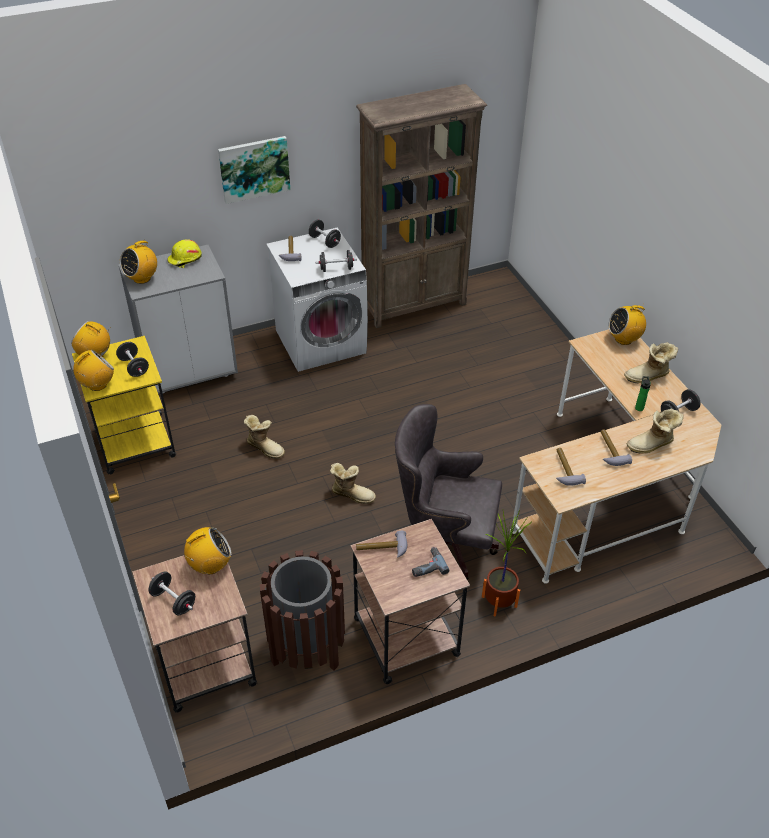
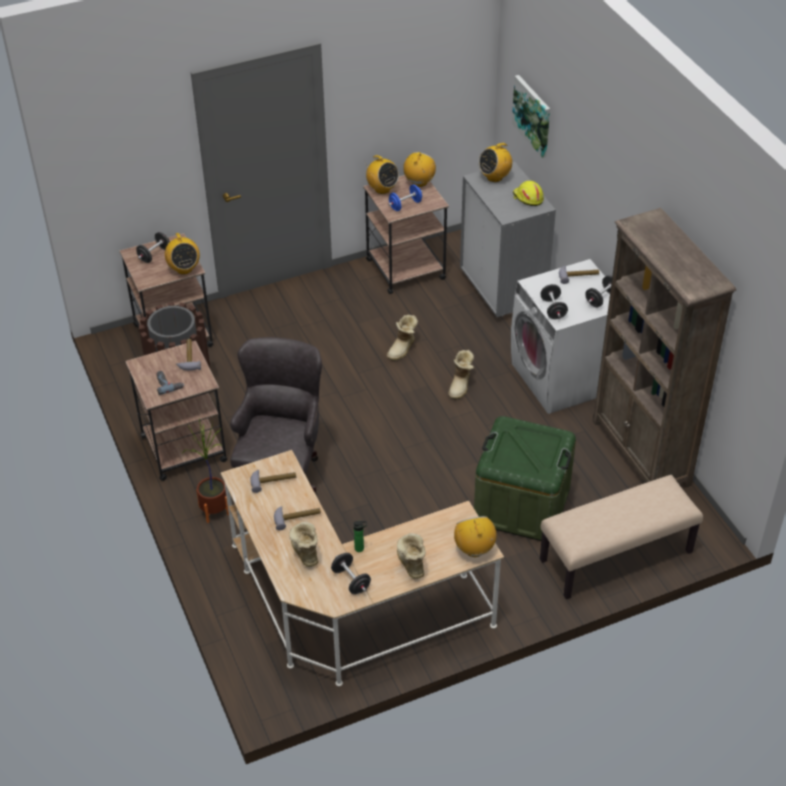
camera: 90 degrees right, 0 degrees up
(134, 367) = (405, 205): black dumbbell -> blue dumbbell
(134, 441) = (406, 268): yellow cart -> brown cart
(142, 278) = (495, 177): radio -> radio turned 75 degrees counterclockwise
(254, 168) = (598, 184): picture -> picture (533, 115)
(352, 493) = (345, 410): boot -> boot (461, 386)
(476, 375) = (521, 505): none -> green storage box
(528, 328) = (616, 557): none -> beige bench

